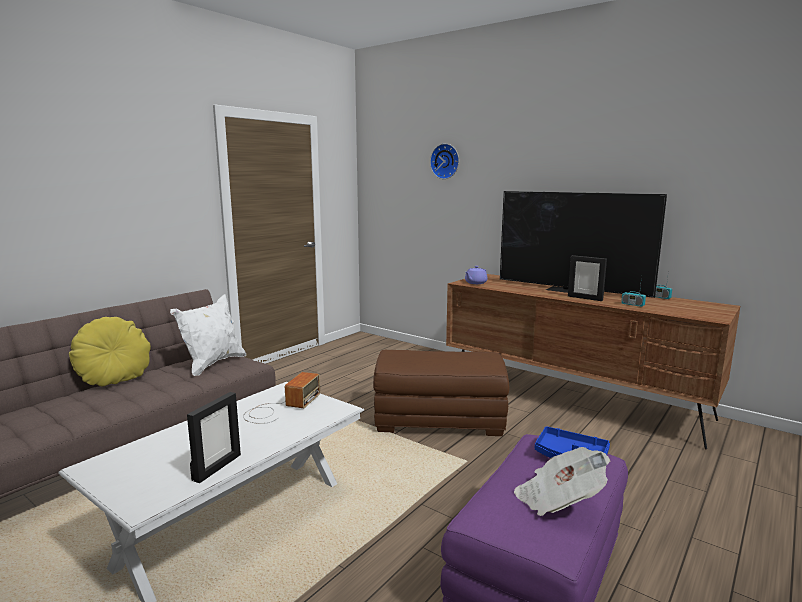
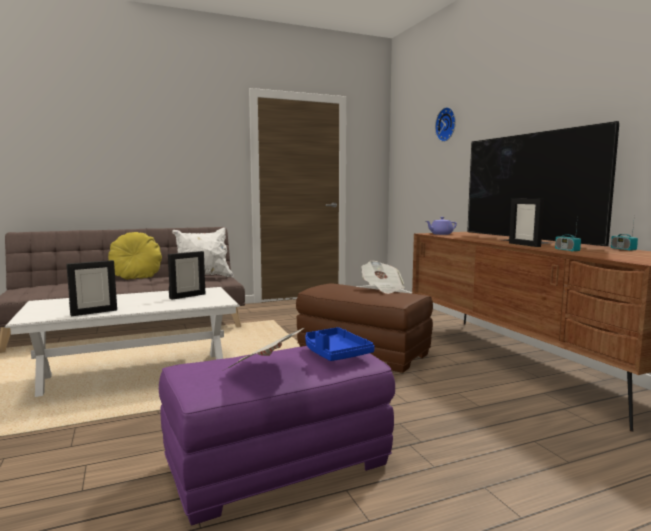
camera: 30 degrees right, 5 degrees down
(280, 407) = (187, 296): radio -> picture frame
(452, 352) = (382, 289): none -> newspaper

